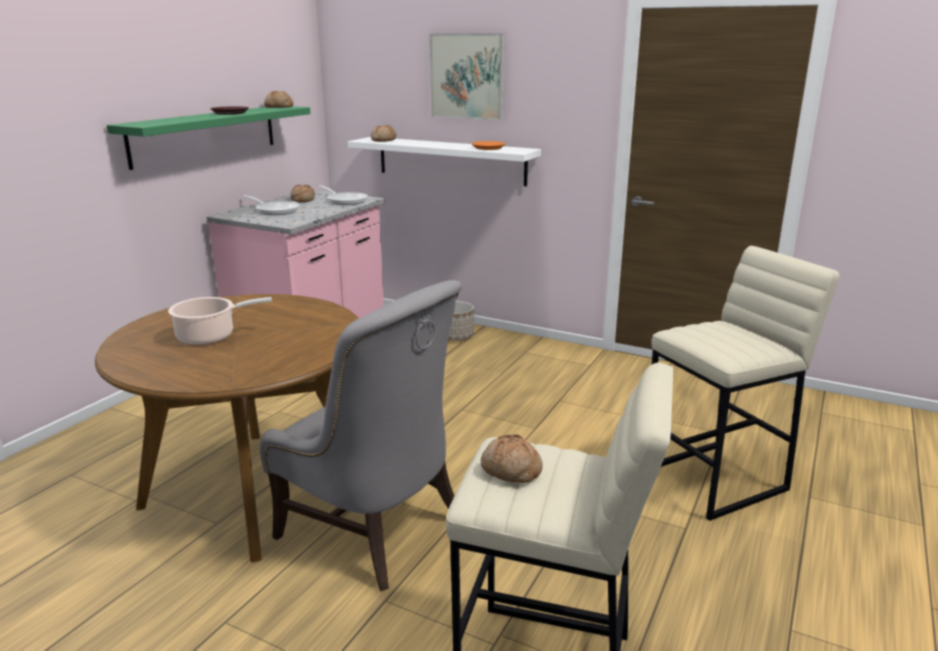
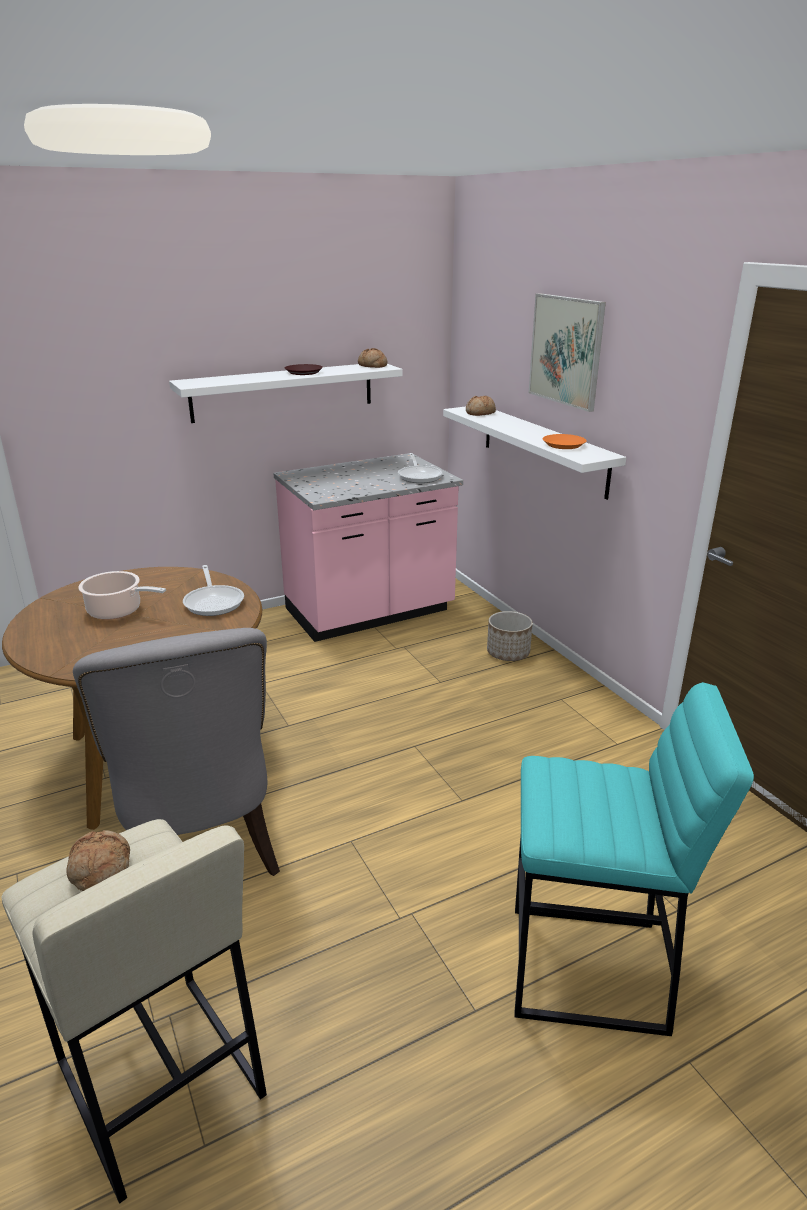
camera: 35 degrees right, 5 degrees up
(205, 135) = (283, 391): green shelf -> white shelf
(275, 210) = (338, 477): frying pan -> frying pan (214, 602)
(302, 200) = (382, 467): bread -> none
(716, 478) = (592, 968): beige stool -> turquoise stool

